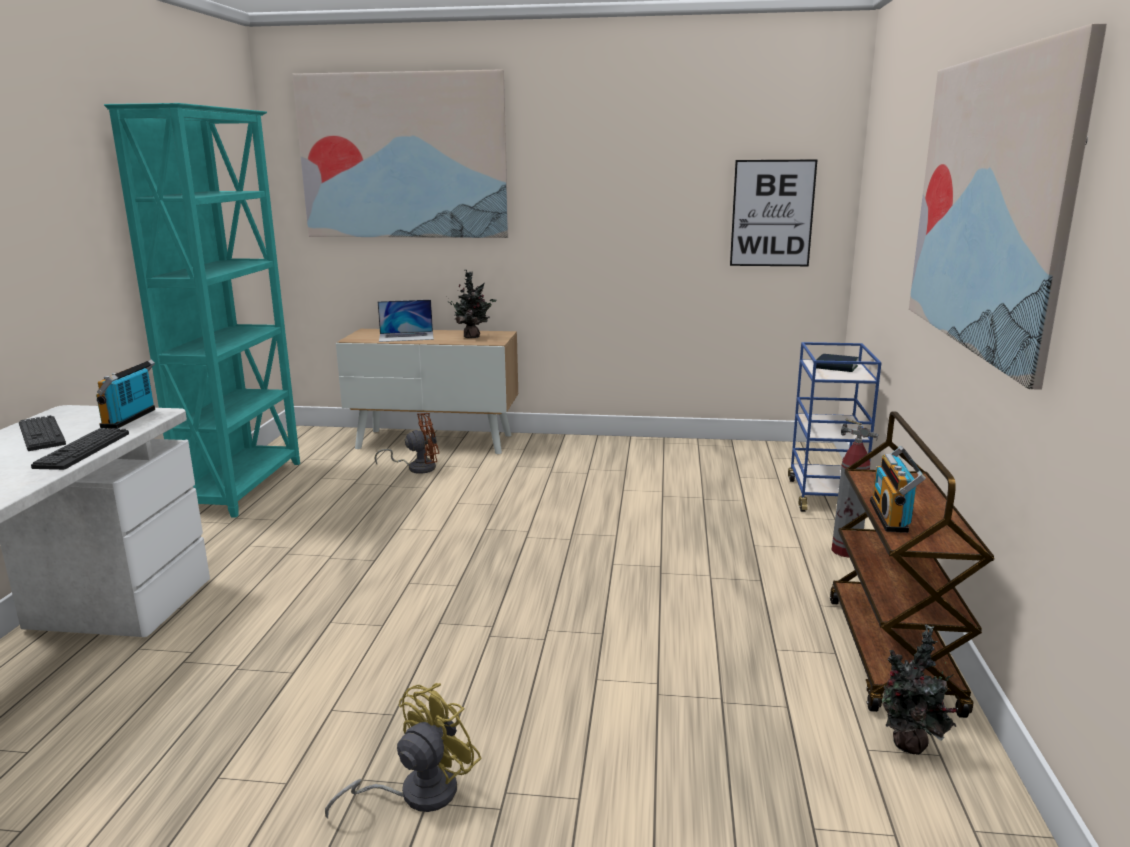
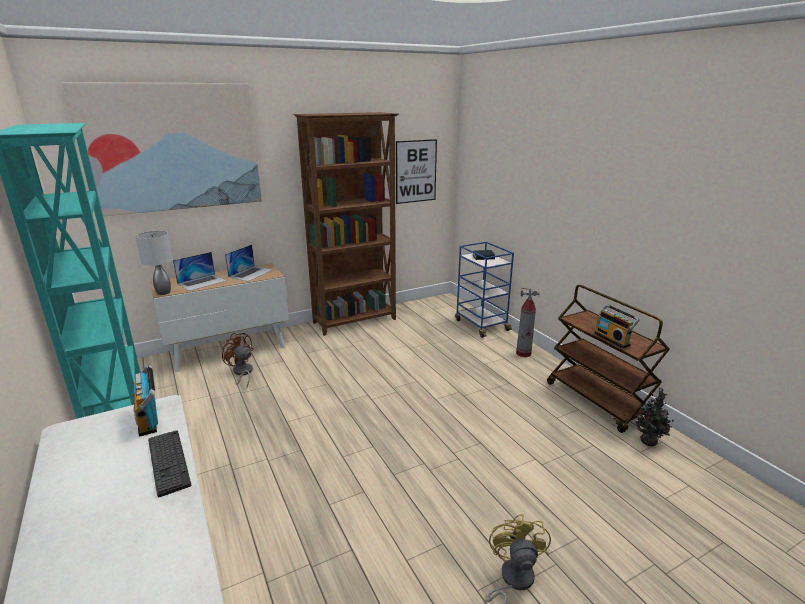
camera: 35 degrees left, 5 degrees up
(41, 434) = (93, 462): keyboard -> none
(352, 339) = (163, 292): none -> grey table lamp
(417, 468) = (242, 373): brown fan -> brown fan turned 90 degrees counterclockwise
(473, 337) = (251, 273): potted plant -> laptop
(629, 447) = (355, 321): none -> brown bookcase
(989, 204) = (620, 180): picture -> none

